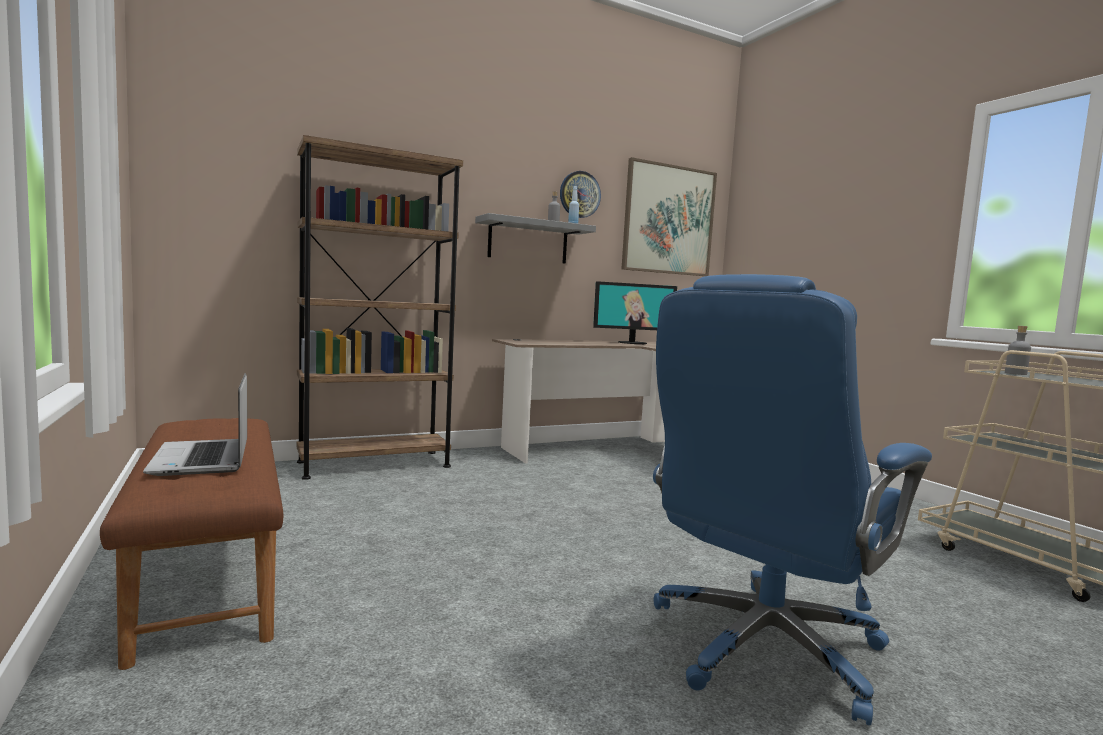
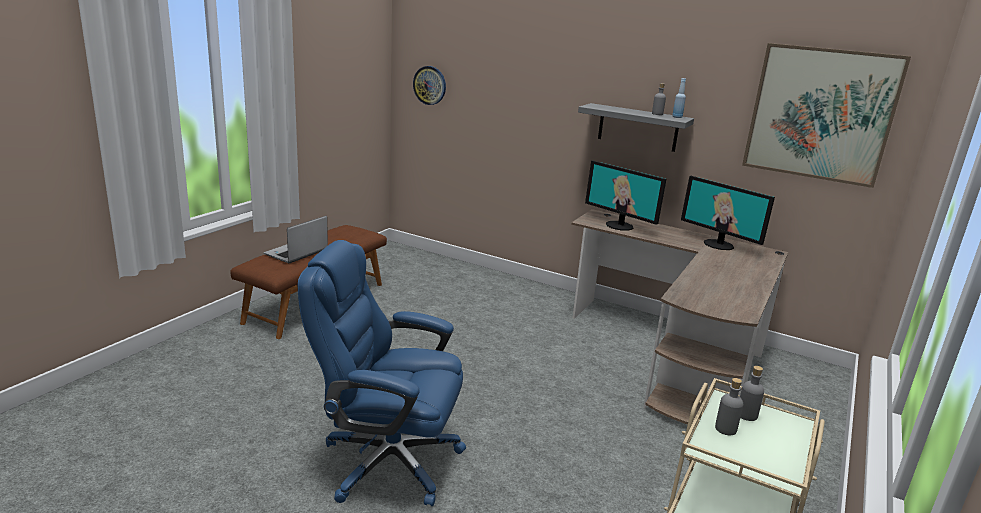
camera: 55 degrees right, 15 degrees up
(374, 464) = (486, 279): brown bookcase -> none
(551, 342) = (620, 225): none -> monitor
(579, 194) = (699, 84): wall clock -> wall clock (430, 85)
(1048, 378) = (725, 429): none -> grey bottle

